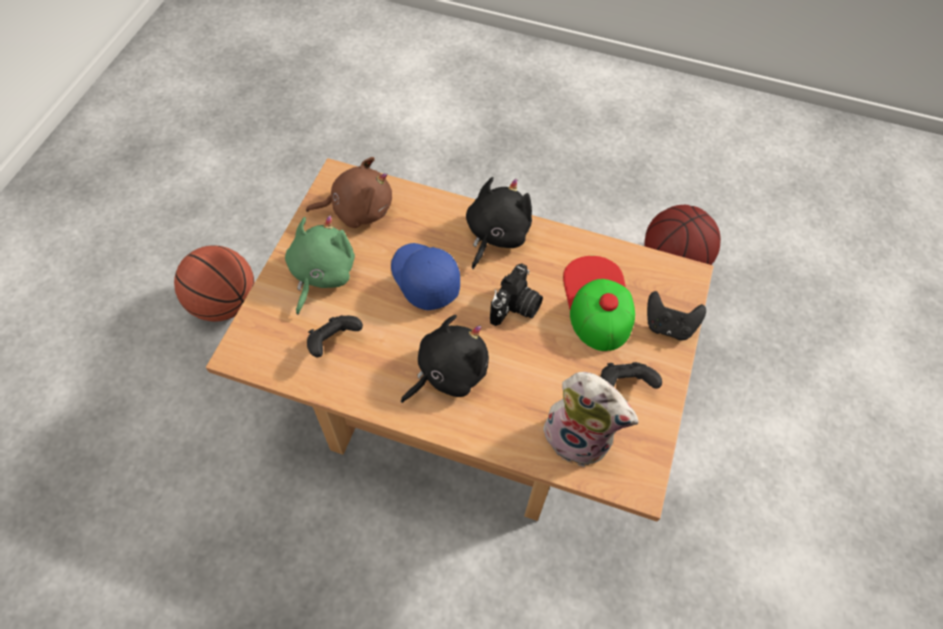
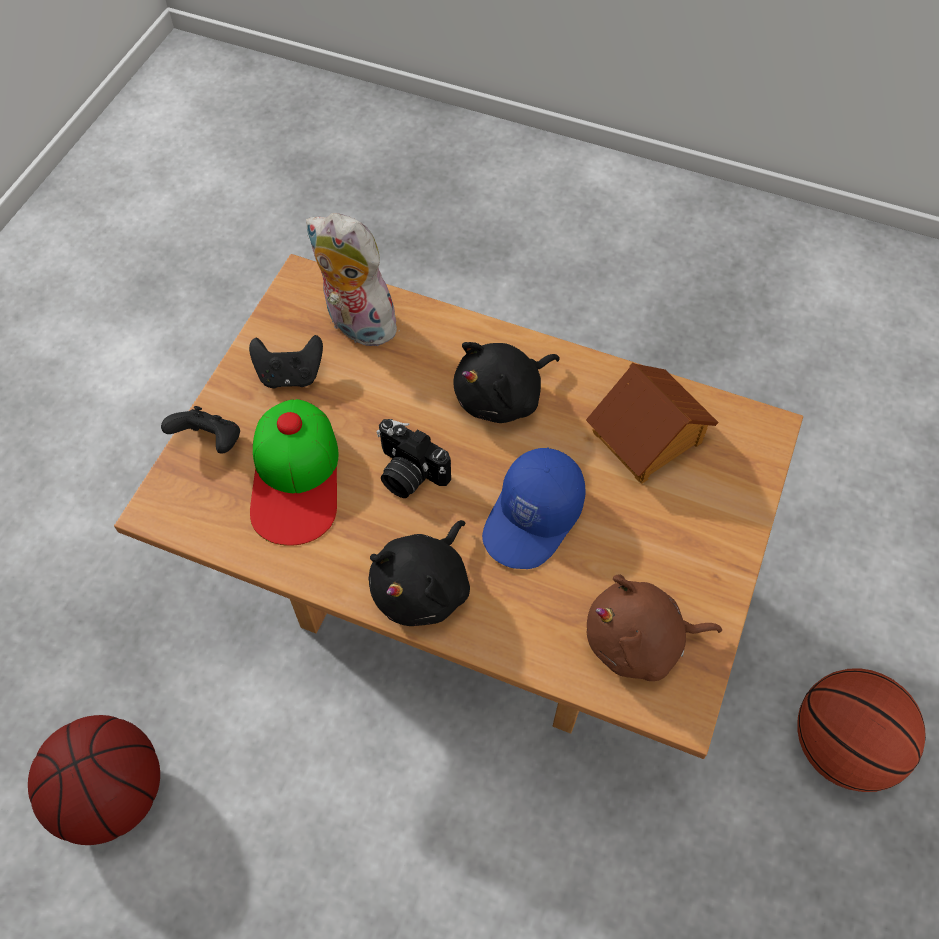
camera: 175 degrees left, 0 degrees up
(321, 274) = (680, 532): green plush toy -> none
(334, 342) = (648, 438): black game controller -> toy house
(423, 279) = (534, 519): blue cap -> blue cap turned 60 degrees clockwise
(516, 307) = (408, 473): camera -> camera turned 90 degrees counterclockwise

